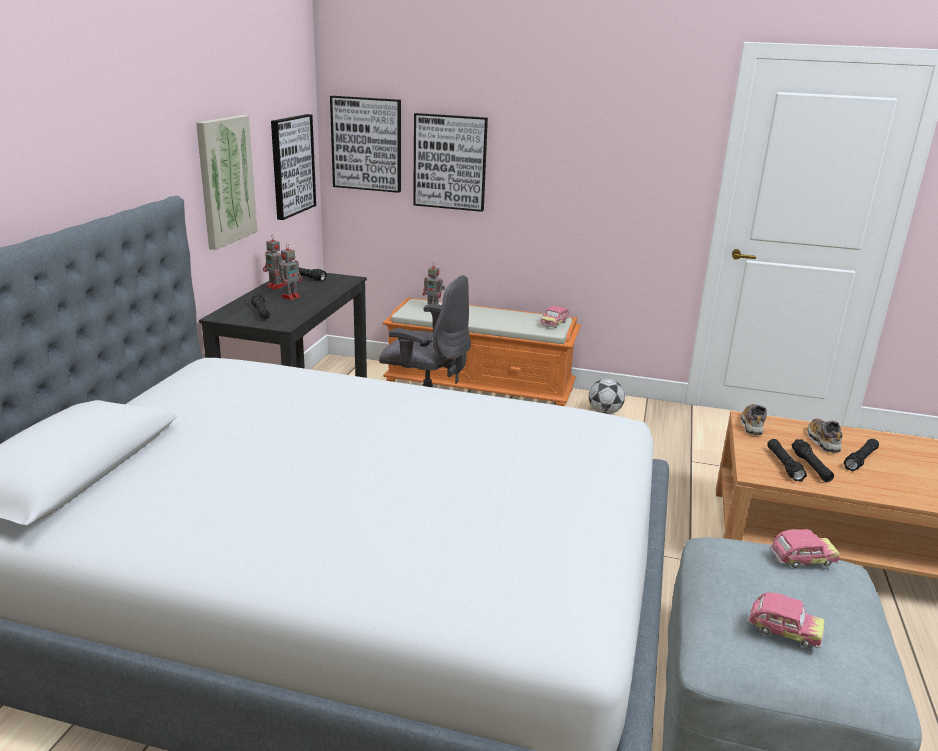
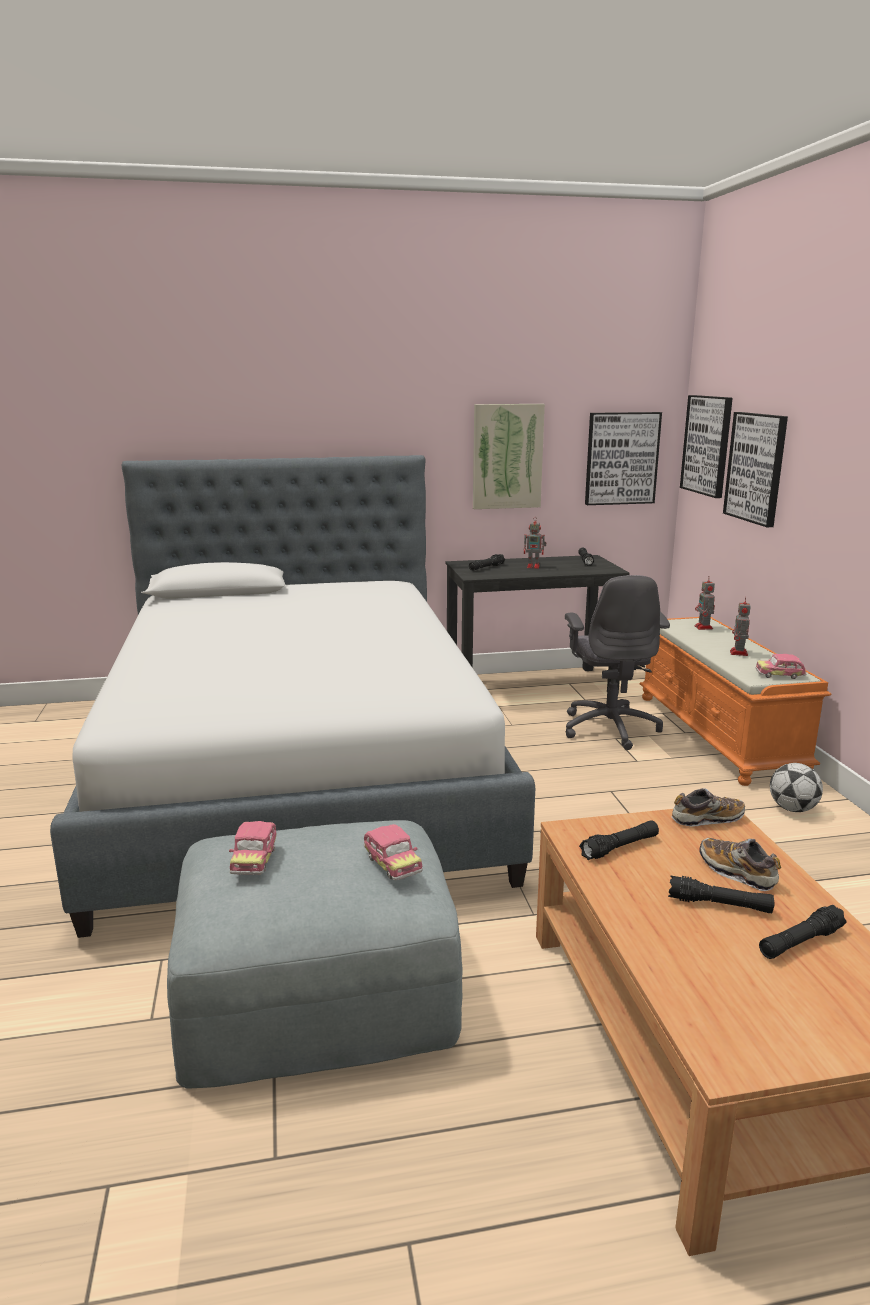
camera: 65 degrees right, 5 degrees down
(276, 287) = (547, 560): toy robot -> toy robot (738, 653)
(811, 466) = (642, 866): black flashlight -> black flashlight (800, 942)
(823, 441) = (736, 872): shoe -> shoe turned 105 degrees counterclockwise

